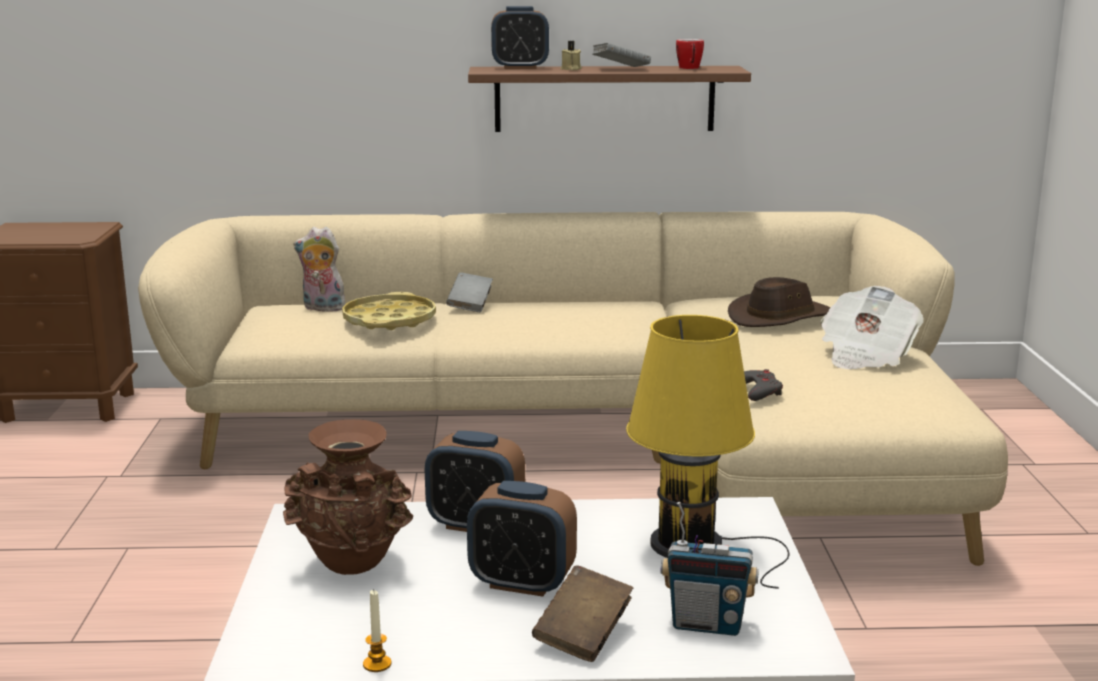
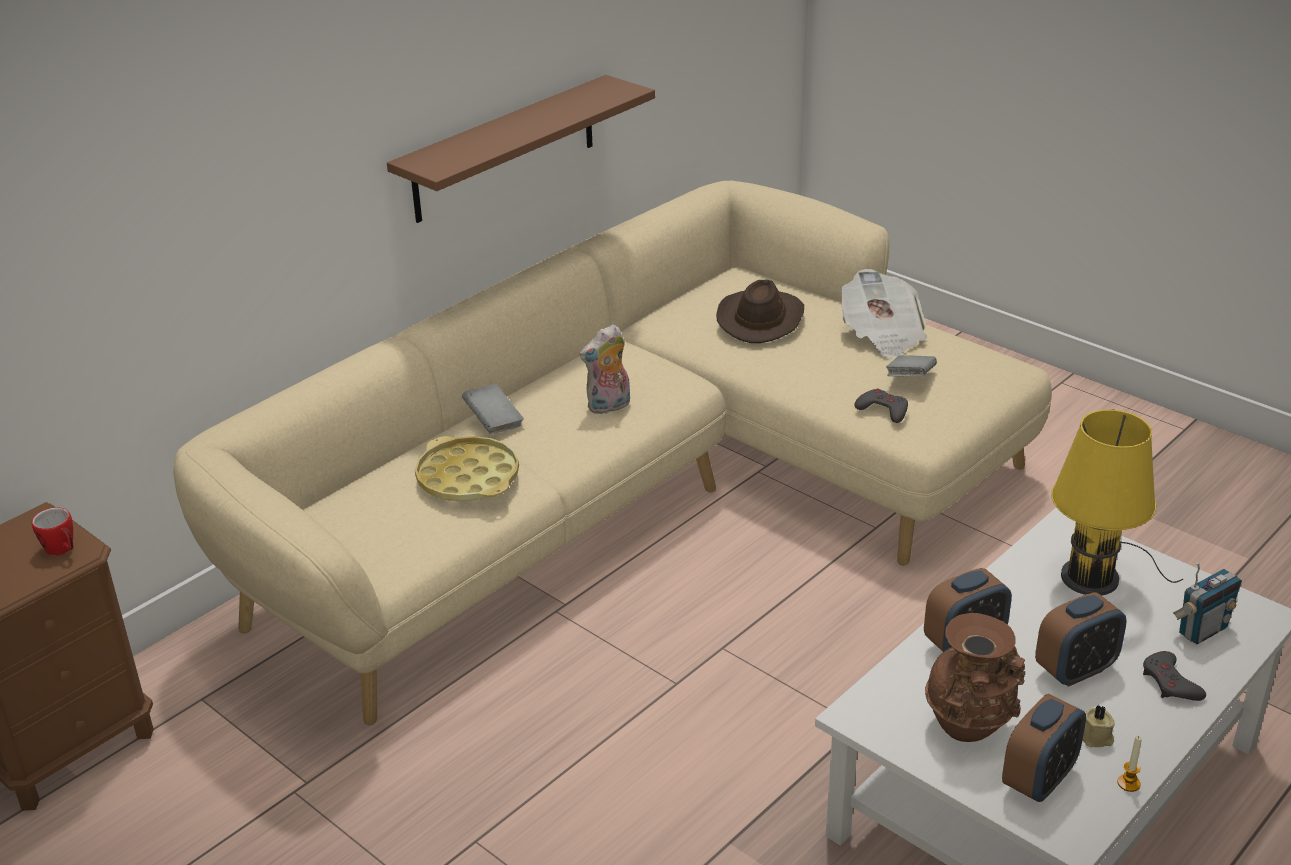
camera: 45 degrees left, 15 degrees up
(322, 308) = (364, 494): plush toy -> plush toy (609, 407)
(520, 67) = (445, 149): alarm clock -> alarm clock (1039, 780)
(571, 69) = (499, 136): beige candle -> beige candle (1096, 738)
(583, 635) = (1170, 683): brown book -> grey game controller
(621, 69) = (539, 120): grey book -> grey book (910, 379)
(689, 68) = (589, 97): mug -> mug (62, 550)

